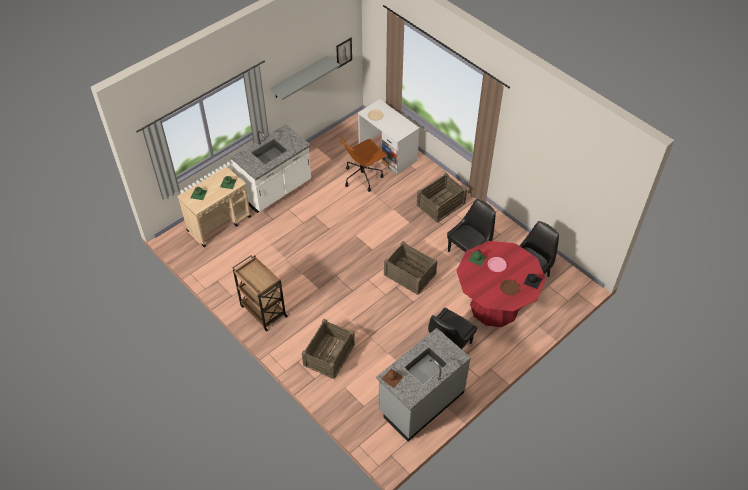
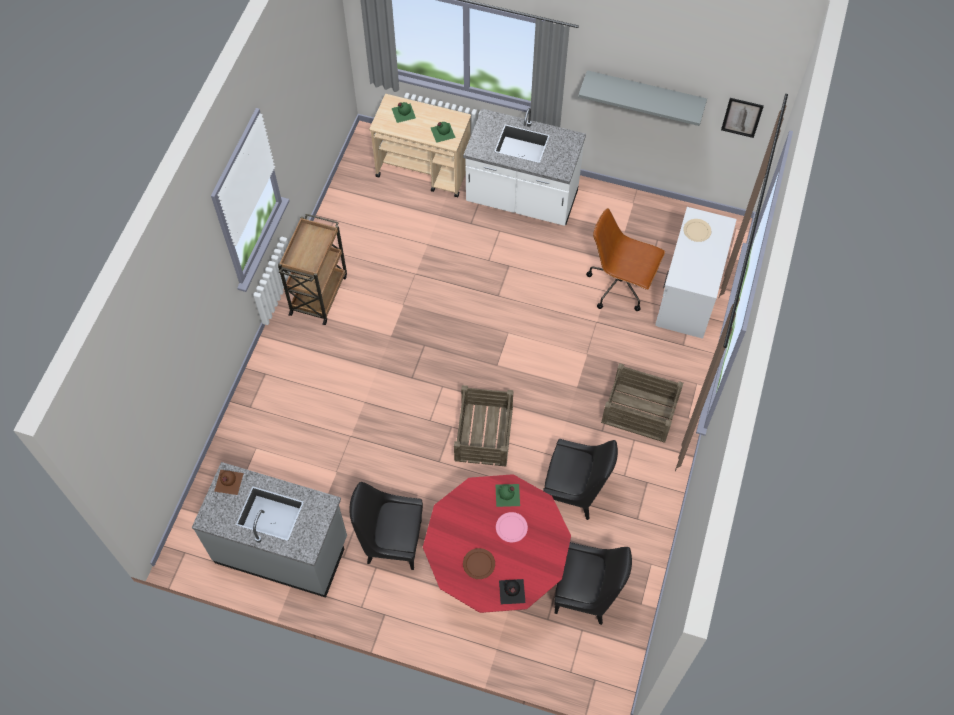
camera: 60 degrees right, 10 degrees up
(328, 355) = (294, 403): crate -> none

